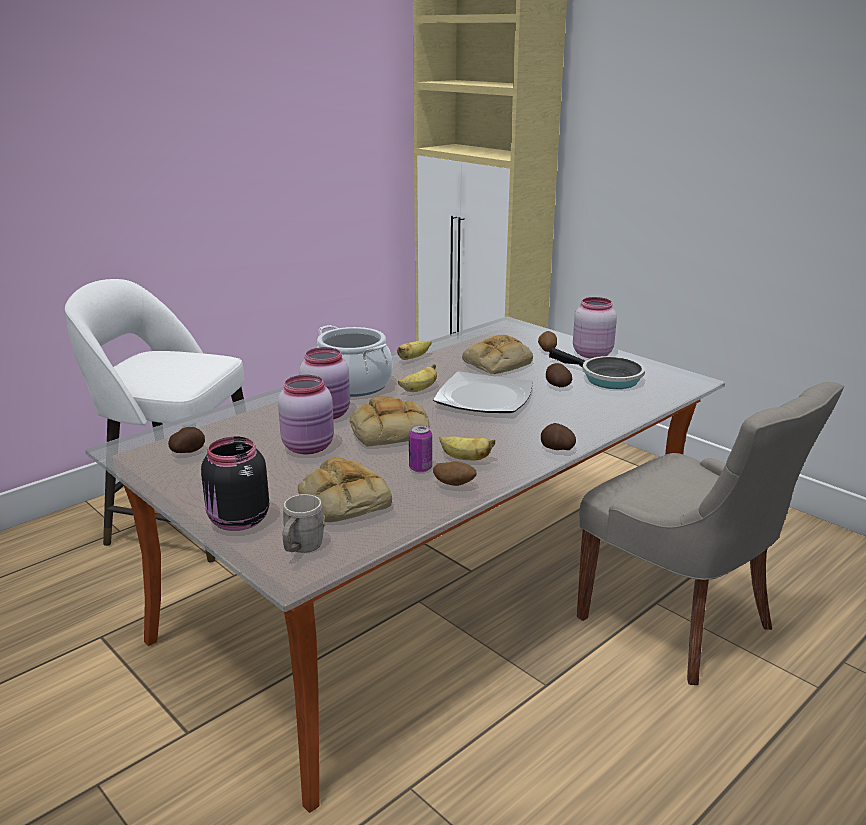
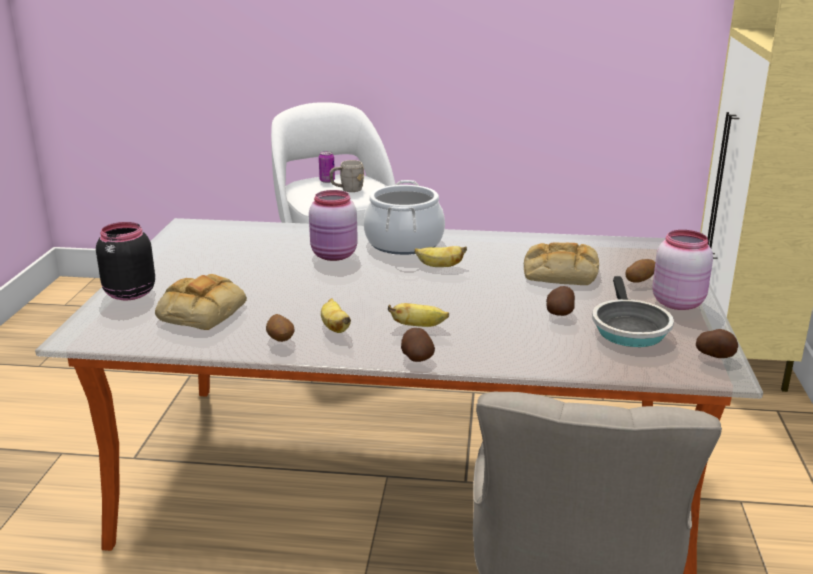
camera: 50 degrees right, 0 degrees up
(188, 451) = (208, 242): potato -> potato (715, 356)
(301, 548) = (113, 326): grey mug -> grey mug (347, 190)
(309, 447) = (269, 271): pink jar -> none
(390, 431) = (342, 285): bread -> none
(413, 358) = (500, 242): banana -> banana (419, 326)
(420, 468) = (292, 318): can -> can (327, 181)
(485, 397) = (473, 294): plate -> none

